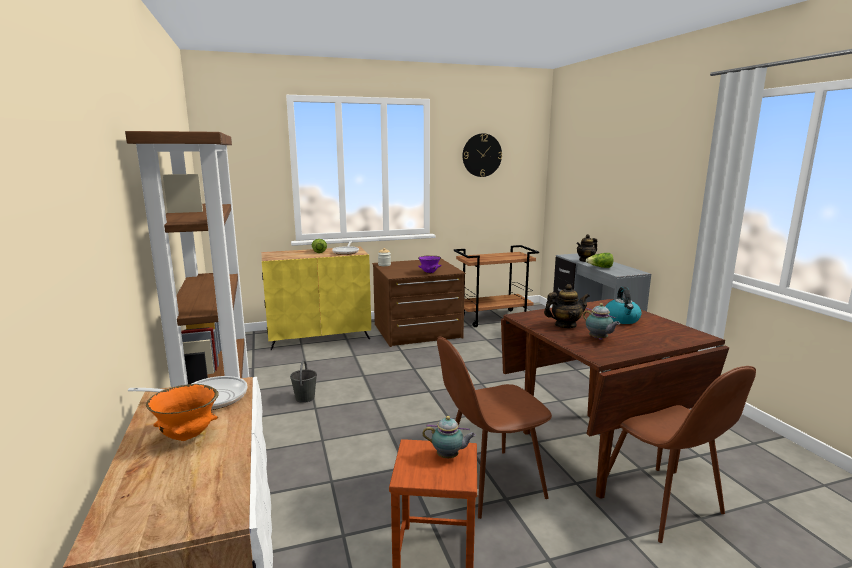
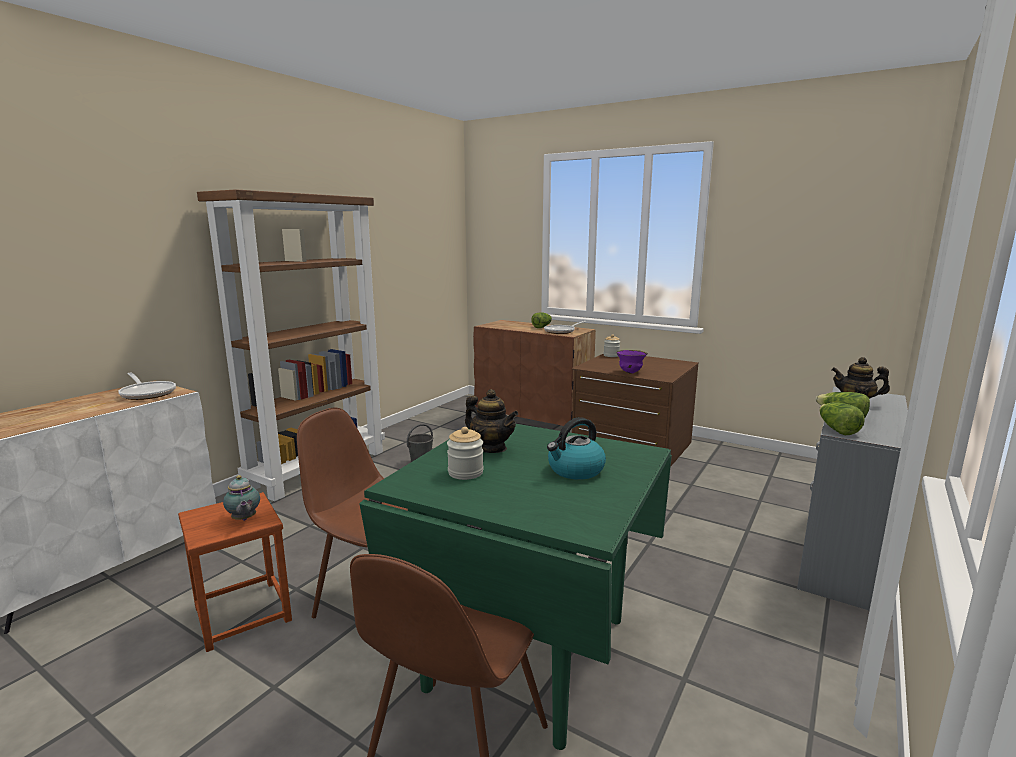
camera: 50 degrees right, 0 degrees up
(187, 436) = (82, 406): orange bowl -> none
(320, 337) = (533, 421): yellow cabinet -> brown cabinet
(482, 155) = (792, 219): wall clock -> none
(493, 318) = (759, 466): brown cart -> none
(593, 451) = (527, 651): brown dining table -> green dining table
(599, 339) = (465, 472): teapot -> jar
(614, 273) = (836, 429): none -> lettuce

